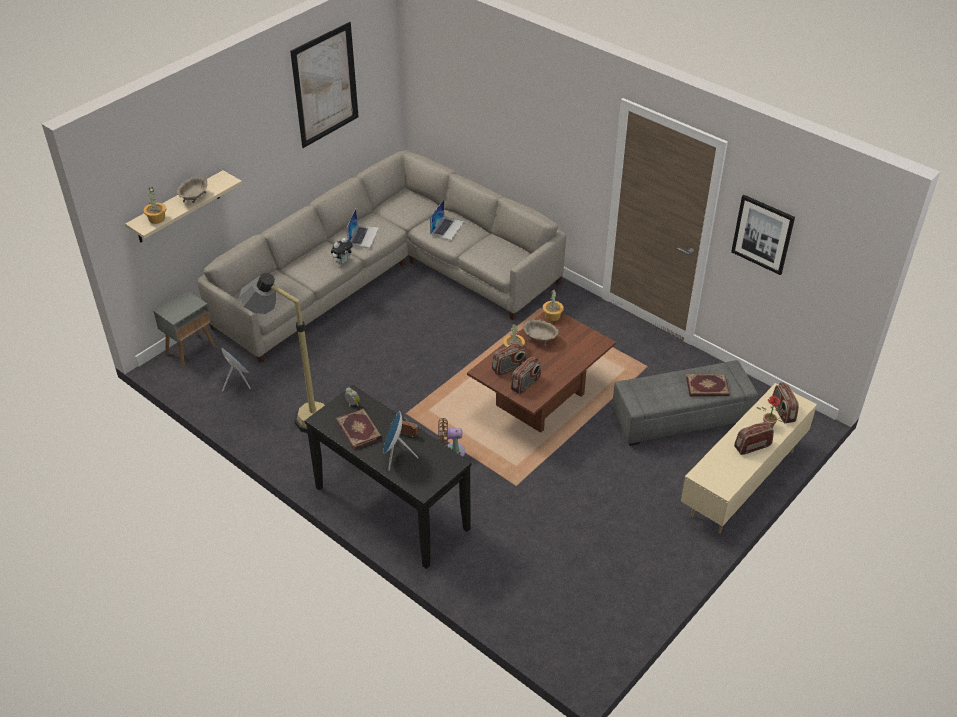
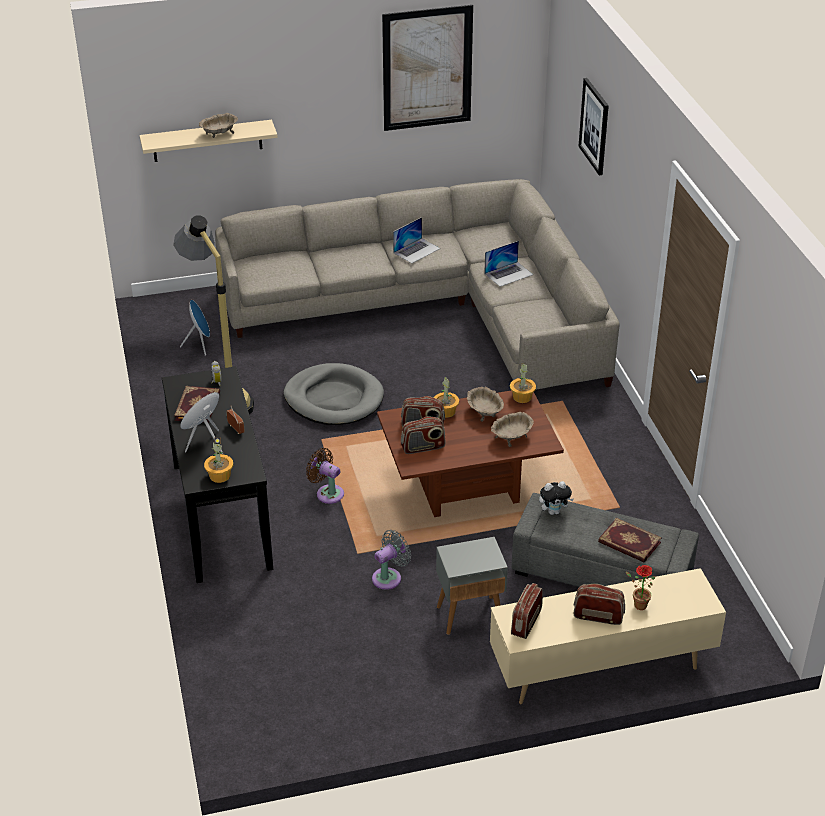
camera: 35 degrees right, 5 degrees down
(157, 218) = (169, 140): potted plant -> potted plant (220, 475)
(190, 349) = (189, 300): grey side table -> grey side table (470, 615)
(342, 261) = (373, 266): plush toy -> plush toy (554, 511)
(383, 378) = (334, 399): none -> grey dog bed
(554, 491) = (389, 577): none -> grey fan
(575, 348) = (511, 437): none -> beige bowl
(763, 234) = (753, 374): picture -> picture (594, 126)
(782, 411) = (675, 600): radio -> radio (526, 622)

